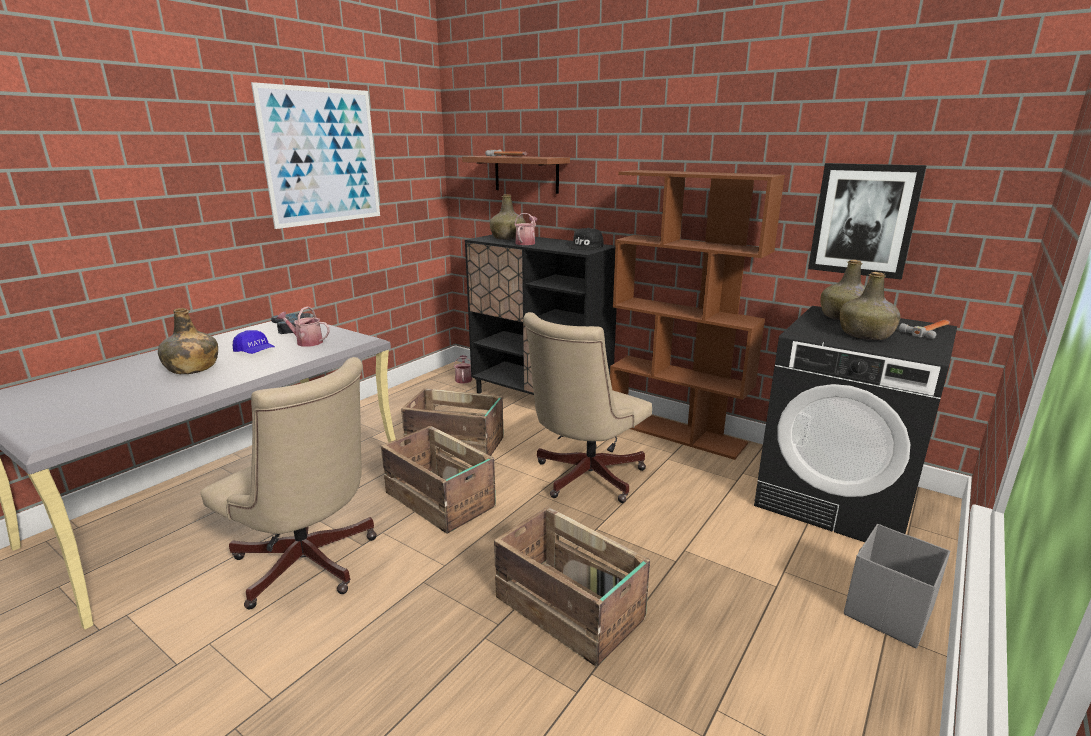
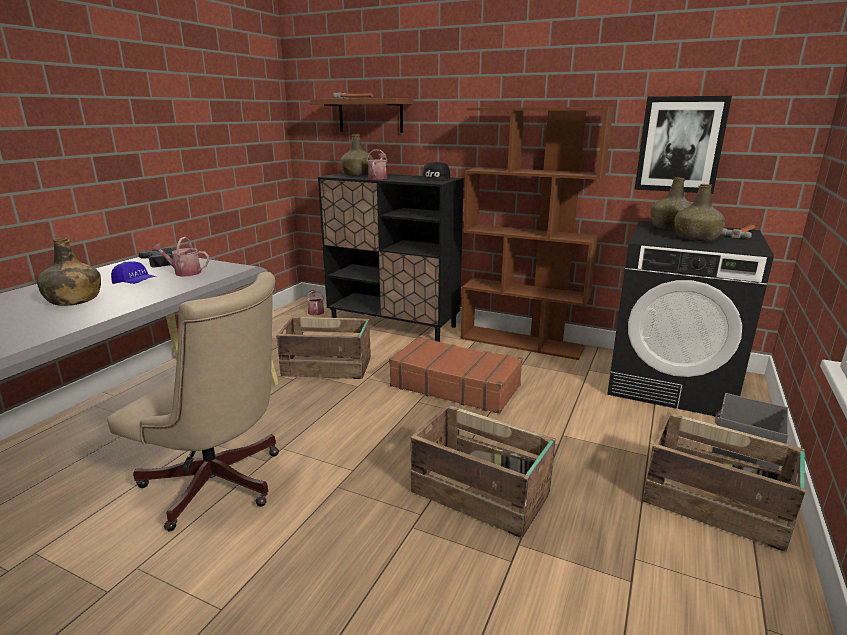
camera: 10 degrees left, 0 degrees up
(322, 156) = (177, 95): picture -> none
(440, 501) = (329, 416): crate -> crate (716, 505)
(583, 478) = (455, 385): beige office chair -> brown suitcase

